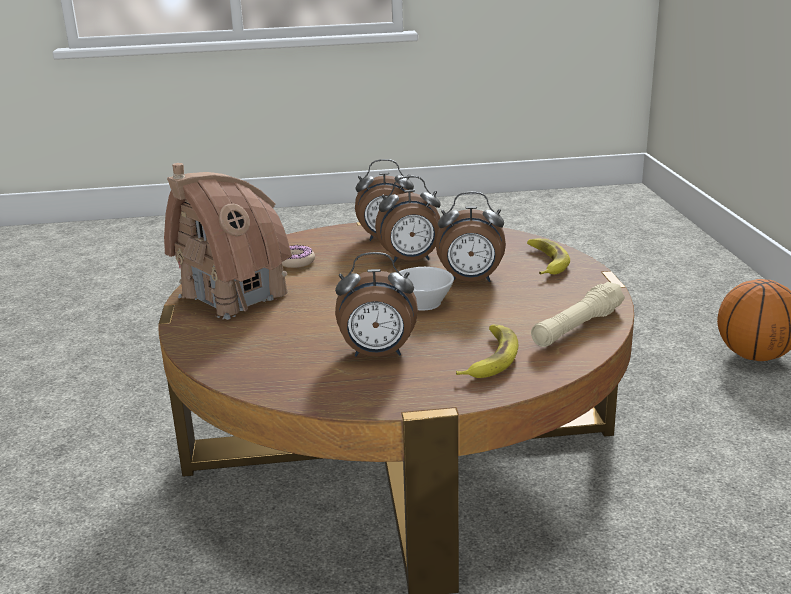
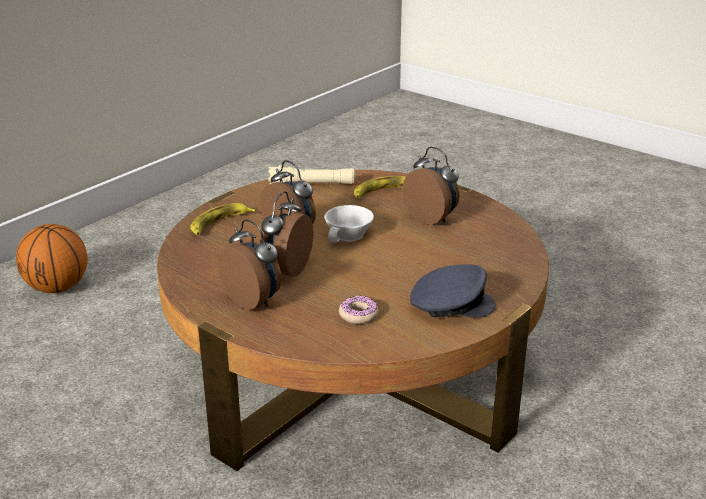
camera: 135 degrees left, 5 degrees up
(234, 295) = (450, 304): toy house -> grey cap
(410, 260) = (285, 270): alarm clock -> alarm clock turned 105 degrees counterclockwise

